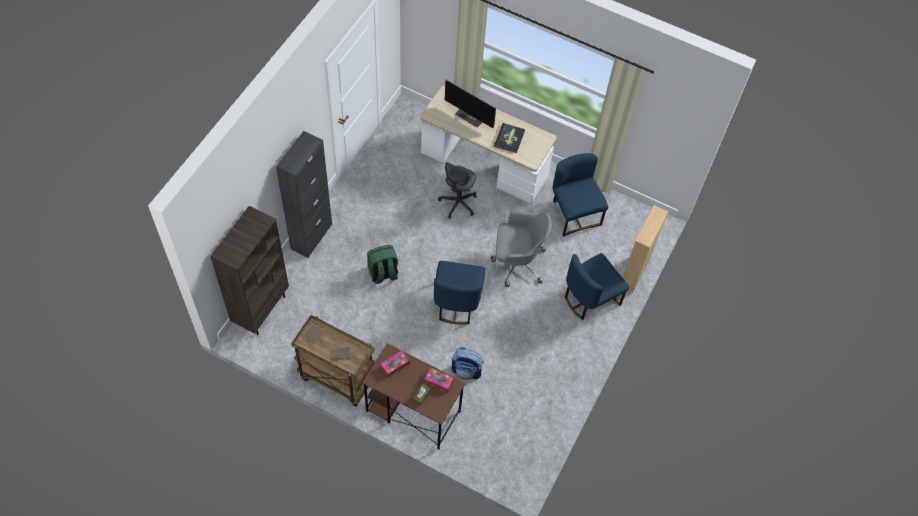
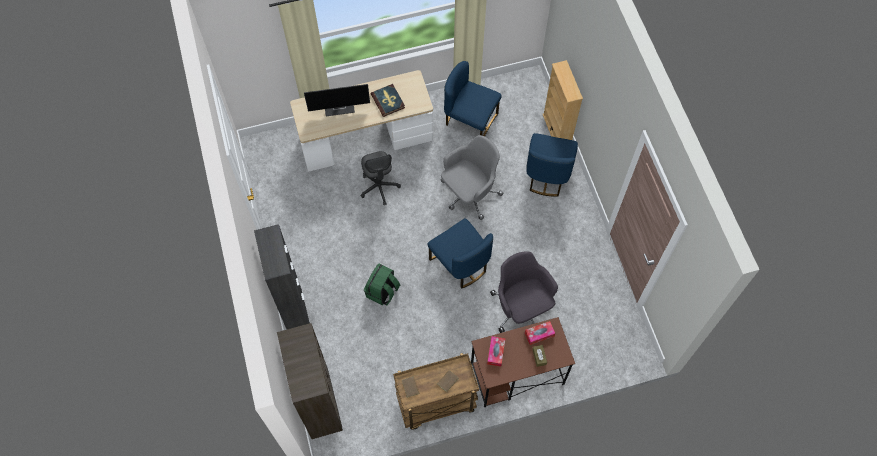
camera: 40 degrees left, 5 degrees up
(467, 371) = (521, 308): backpack -> grey office chair

